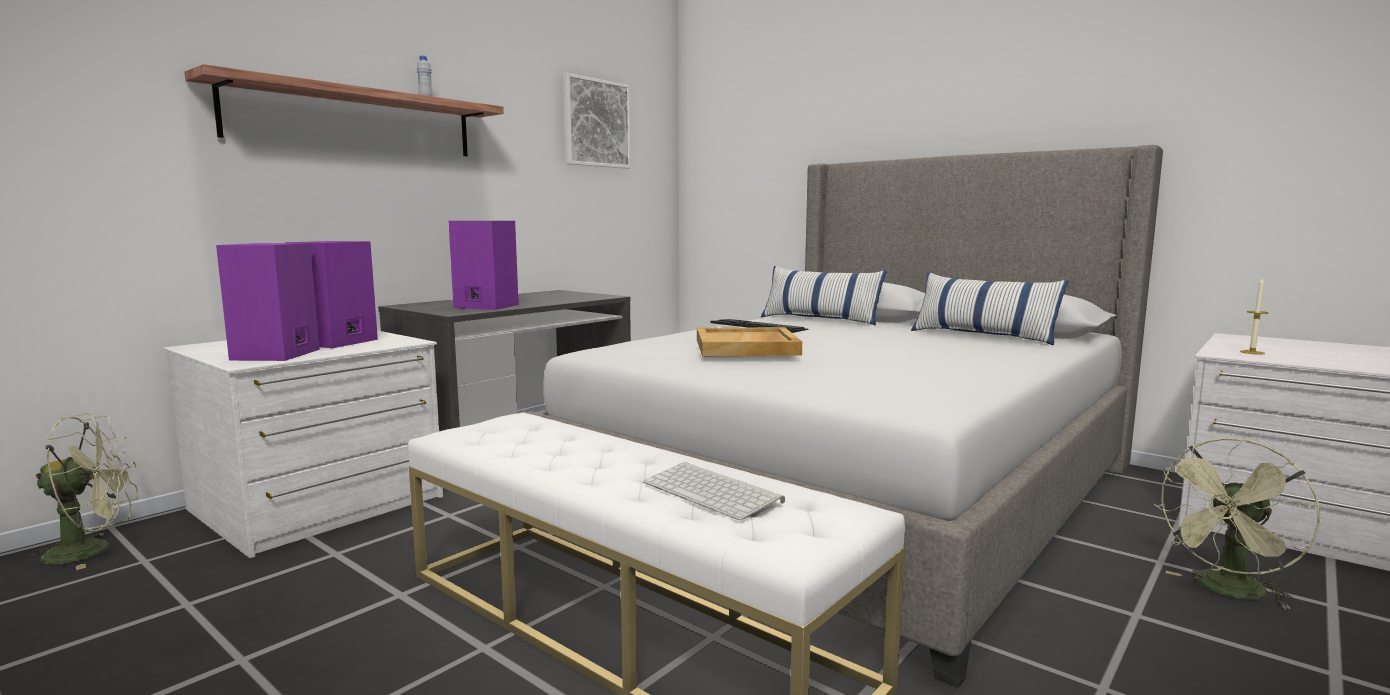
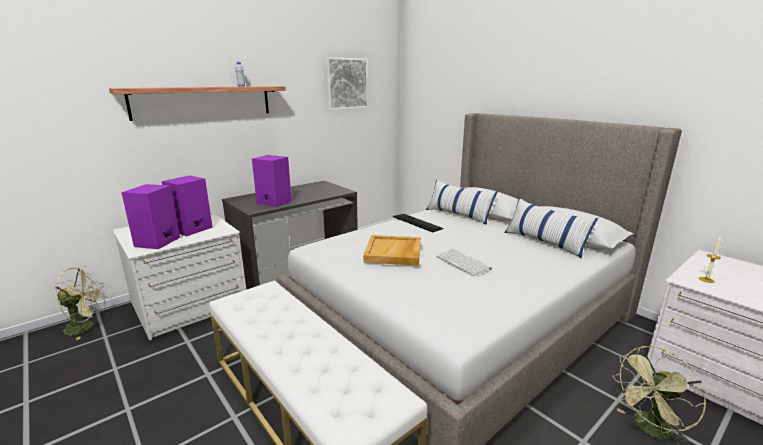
camera: 10 degrees right, 10 degrees up
(714, 492) = (333, 371): keyboard -> keyboard (463, 262)

